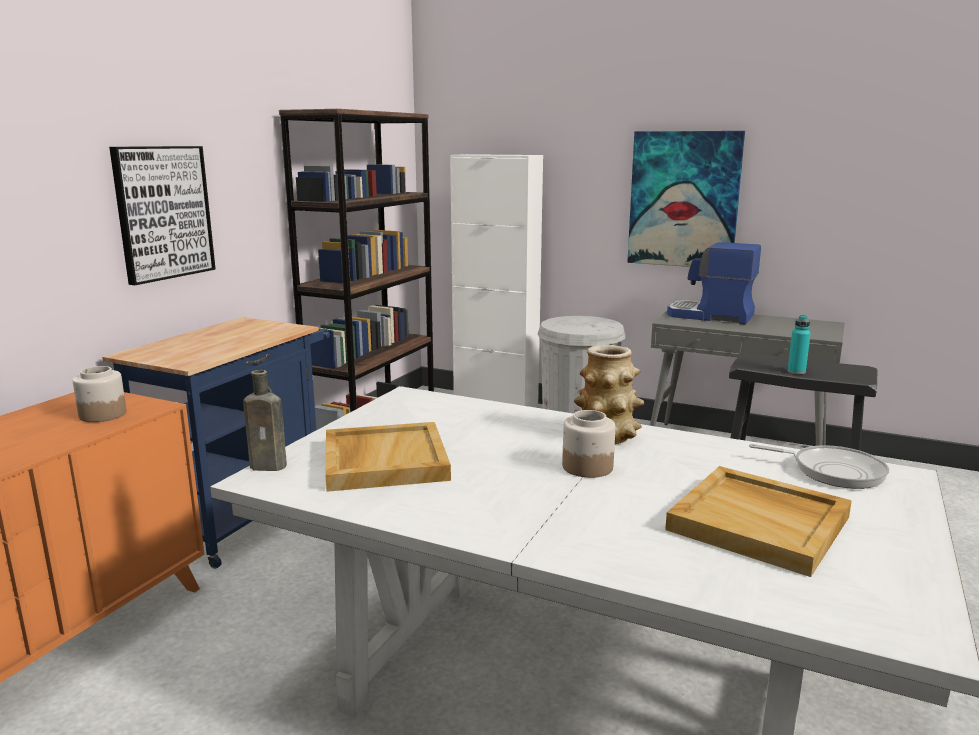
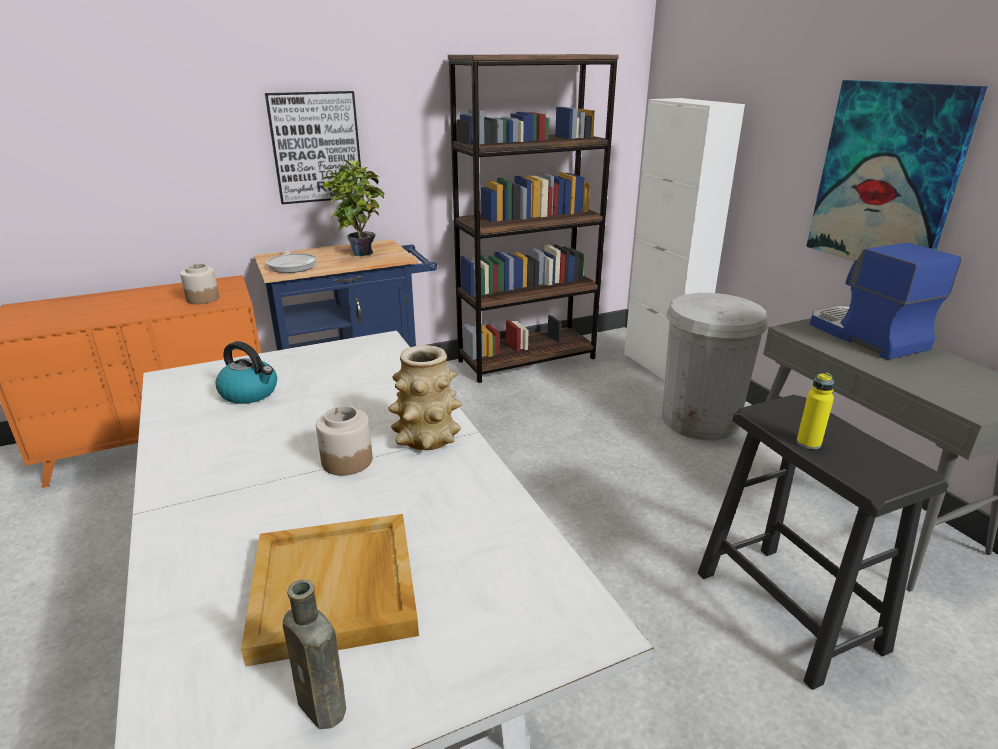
camera: 40 degrees right, 10 degrees up
(238, 332) = (359, 253): none -> potted plant
(271, 466) = (193, 370): brown bottle -> brown bottle (324, 708)
(384, 460) = (250, 393): beige tray -> kettle
(796, 371) = (808, 443): turquoise bottle -> yellow bottle
(832, 471) = (531, 579): frying pan -> frying pan (292, 265)

